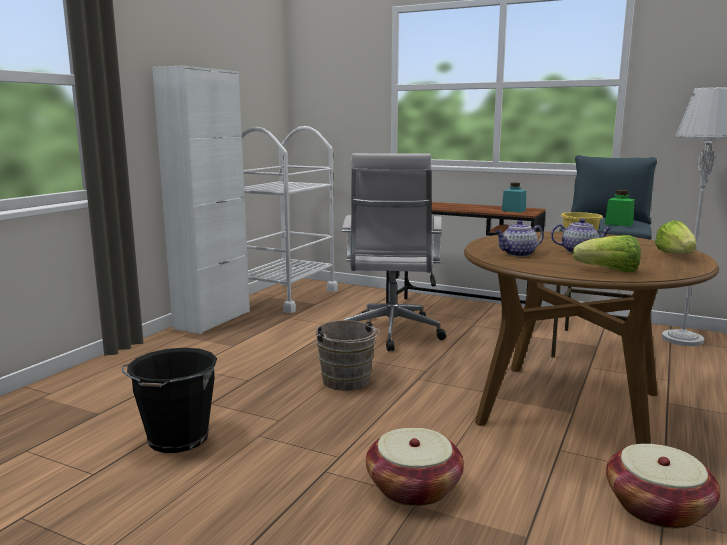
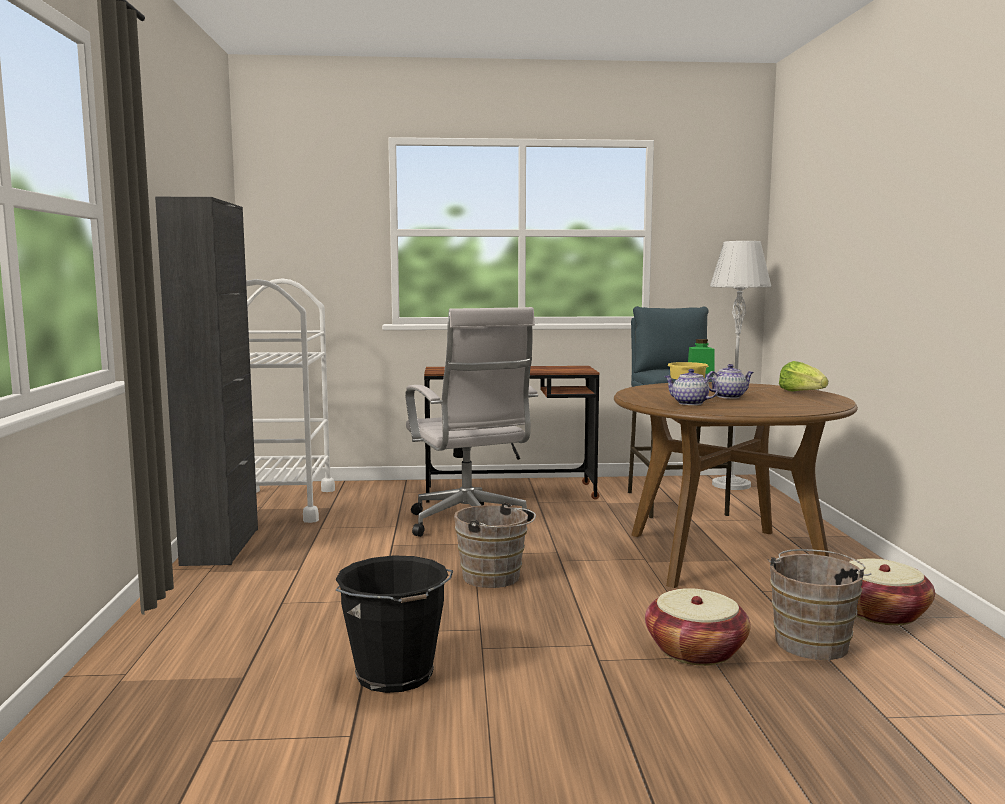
camera: 30 degrees left, 5 degrees down
(212, 320) = (221, 546): white cabinet -> black cabinet
(513, 210) = (567, 369): turquoise jar -> none
(517, 254) = (689, 403): teapot -> teapot turned 90 degrees clockwise
(537, 514) = (813, 641): none -> brown bucket
(609, 271) = (792, 408): lettuce -> none

